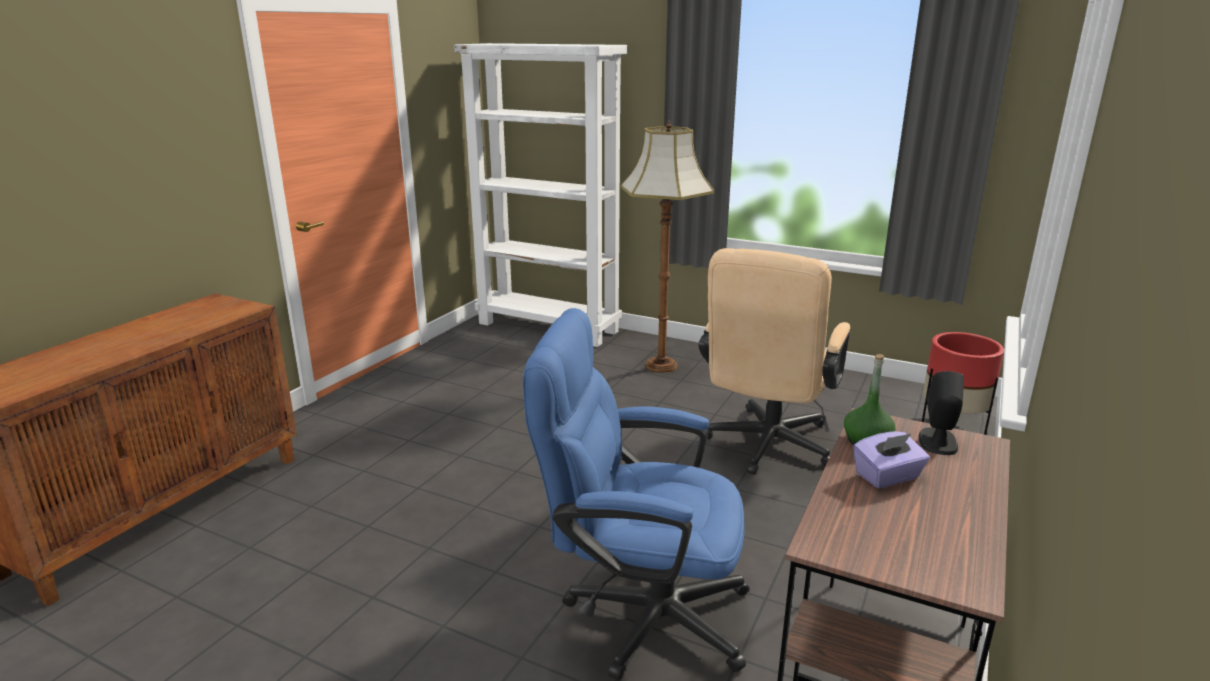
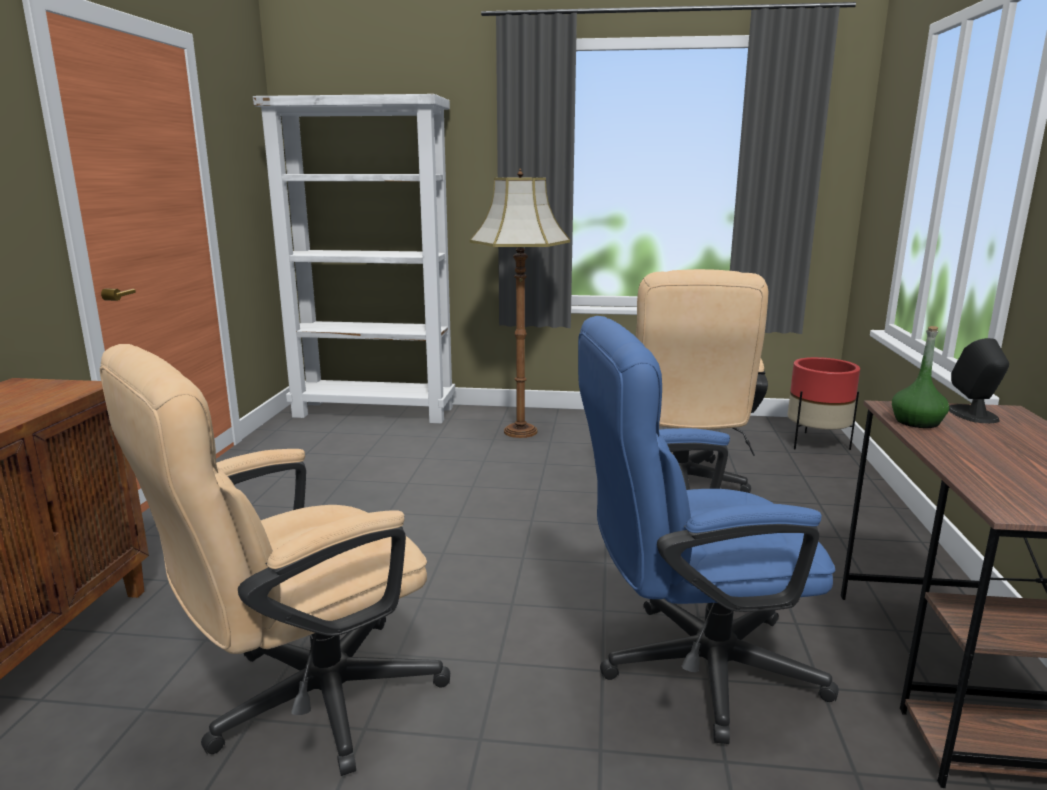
camera: 20 degrees left, 5 degrees down
(345, 569) = (304, 704): none -> beige office chair
(887, 476) = (977, 445): purple tissue box -> none

